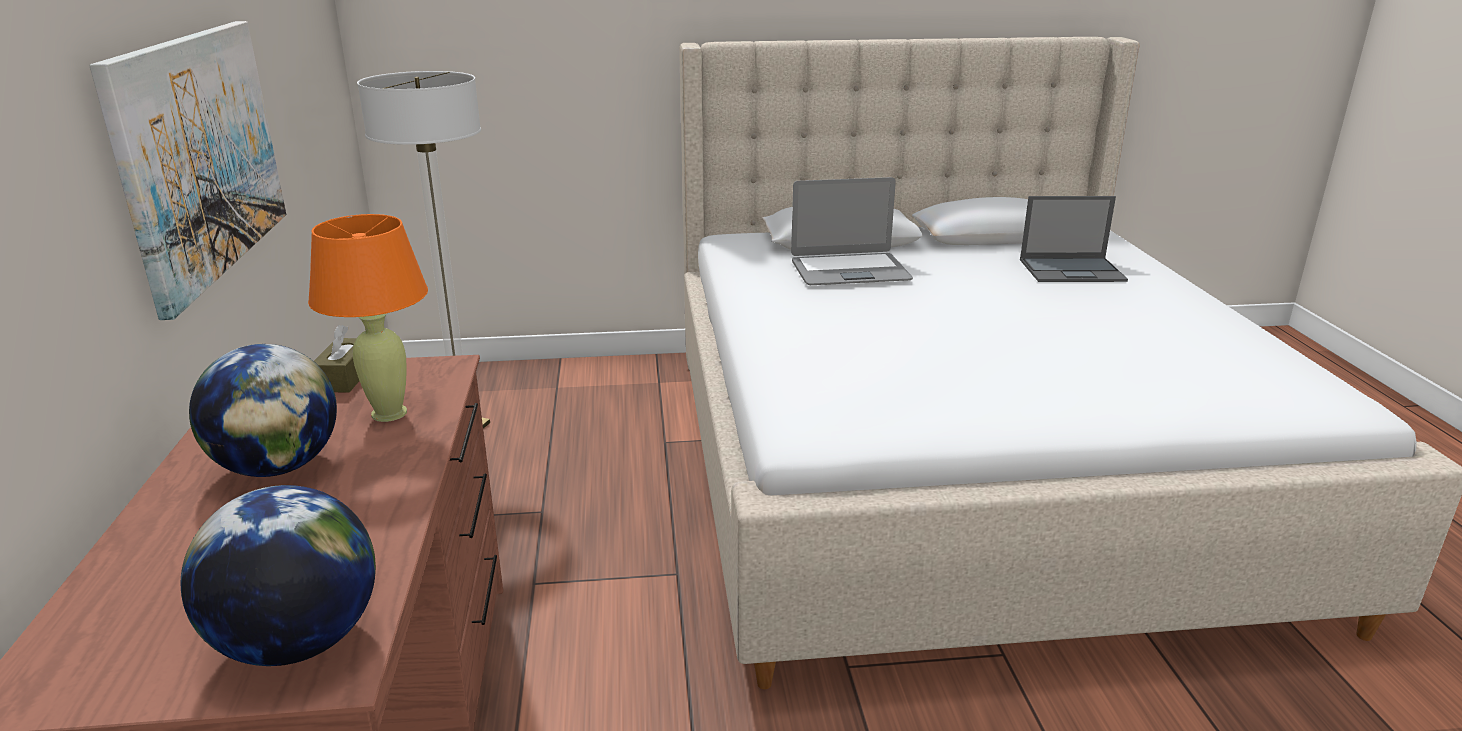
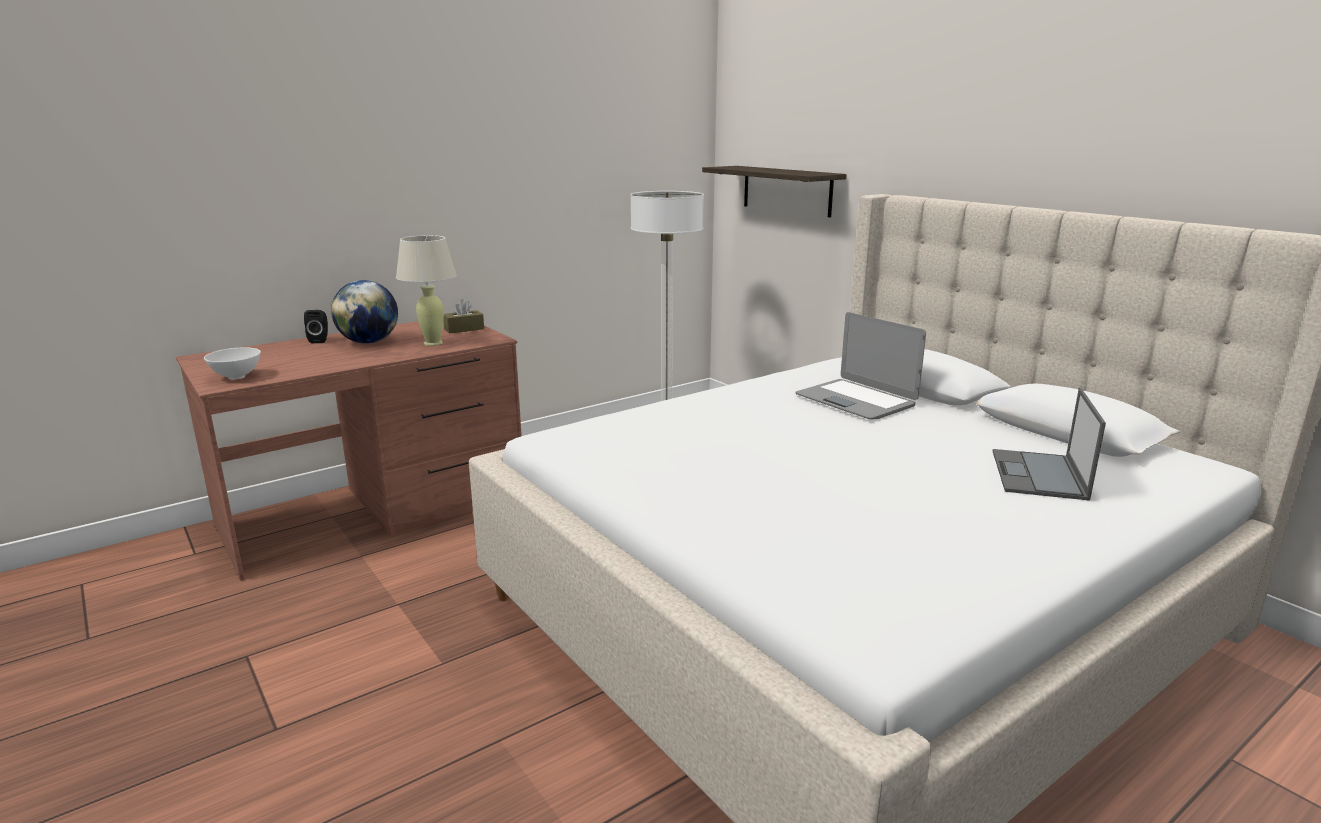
camera: 60 degrees right, 5 degrees down
(168, 515) = (320, 340): none -> black speaker
(200, 155) = (478, 207): picture -> none
(298, 642) = (236, 377): globe -> white bowl
(390, 413) = (433, 343): orange table lamp -> beige table lamp
(506, 53) = (786, 190): none -> shelf
(1073, 270) = (1039, 475): laptop -> laptop turned 45 degrees clockwise

